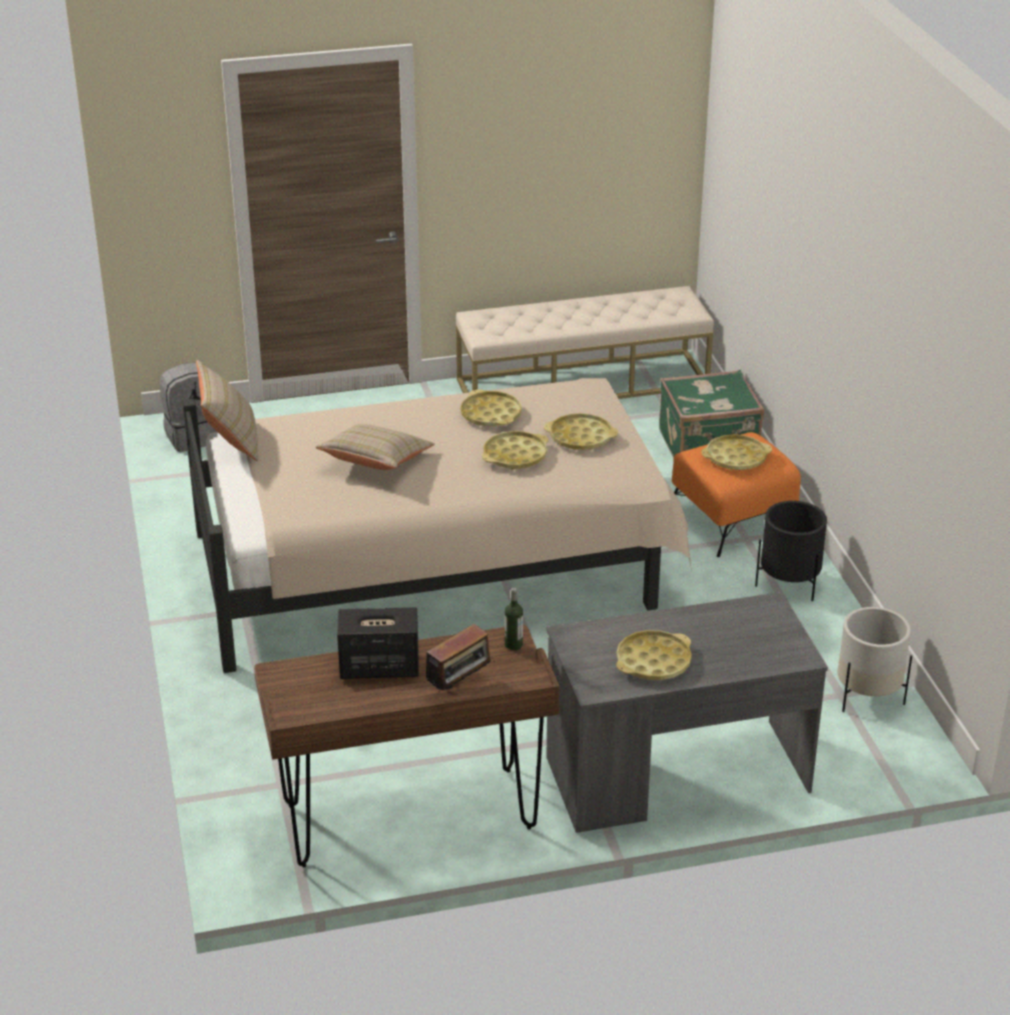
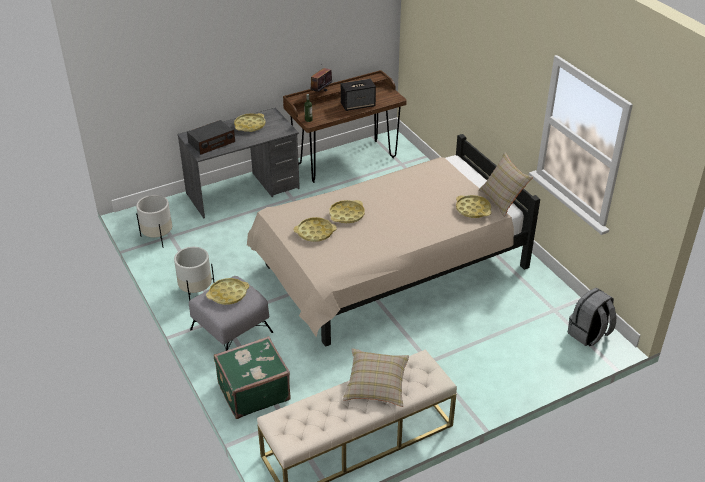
camera: 165 degrees right, 5 degrees up
(376, 462) = (418, 199): beige pillow -> beige pillow (376, 385)
(491, 414) = (372, 239): yellow tray -> yellow tray (473, 209)
(731, 519) = (232, 330): orange ottoman -> grey ottoman
(747, 630) = (211, 142): none -> radio
(789, 584) = (196, 291): black planter -> white planter

